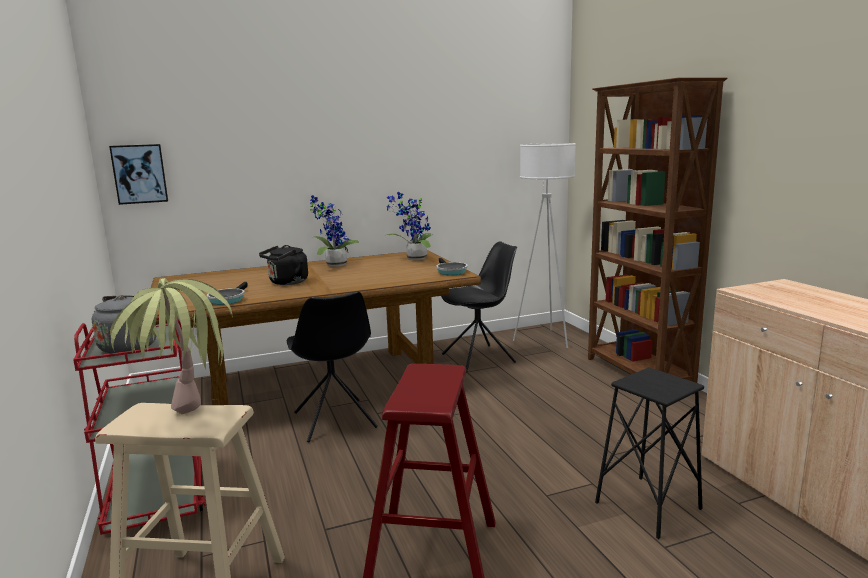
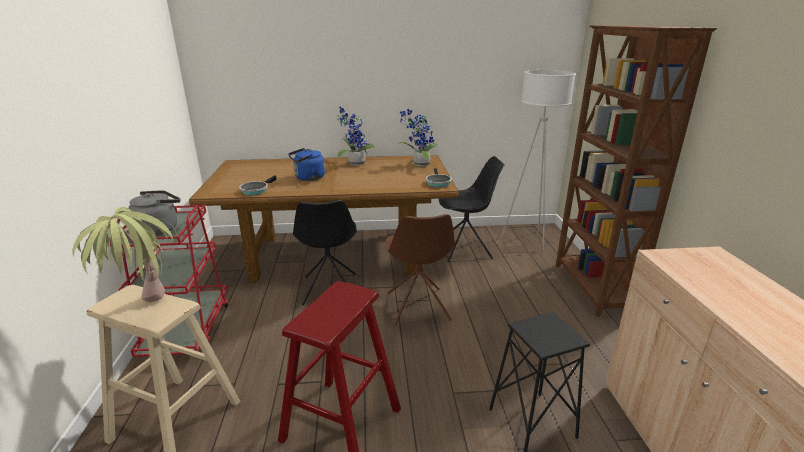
camera: 15 degrees right, 10 degrees up
(139, 174) = (213, 82): picture -> none
(287, 283) = (308, 178): black kettle -> blue kettle
(456, 421) = (418, 307): none -> brown chair

